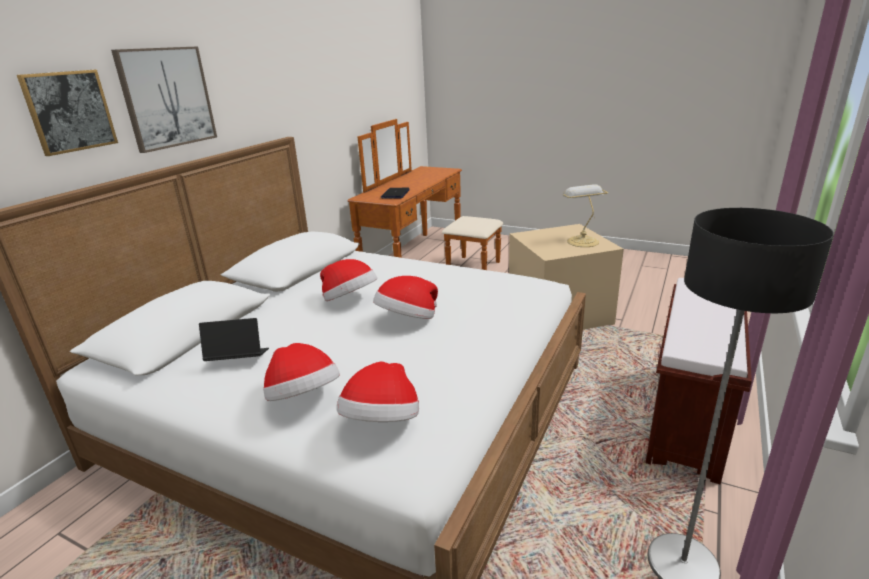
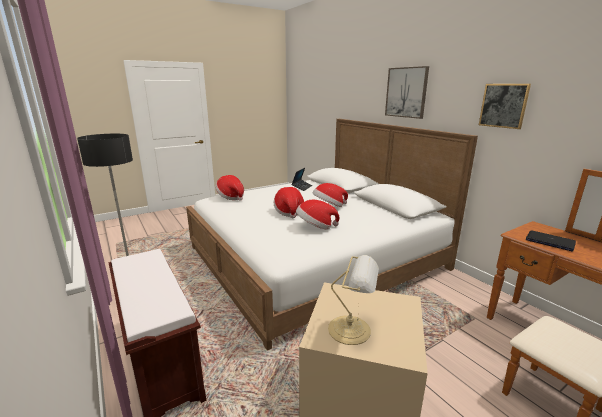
camera: 120 degrees right, 5 degrees down
(69, 111) = (371, 92): picture -> picture (503, 105)
(304, 398) = (261, 191): hat -> hat (315, 227)

